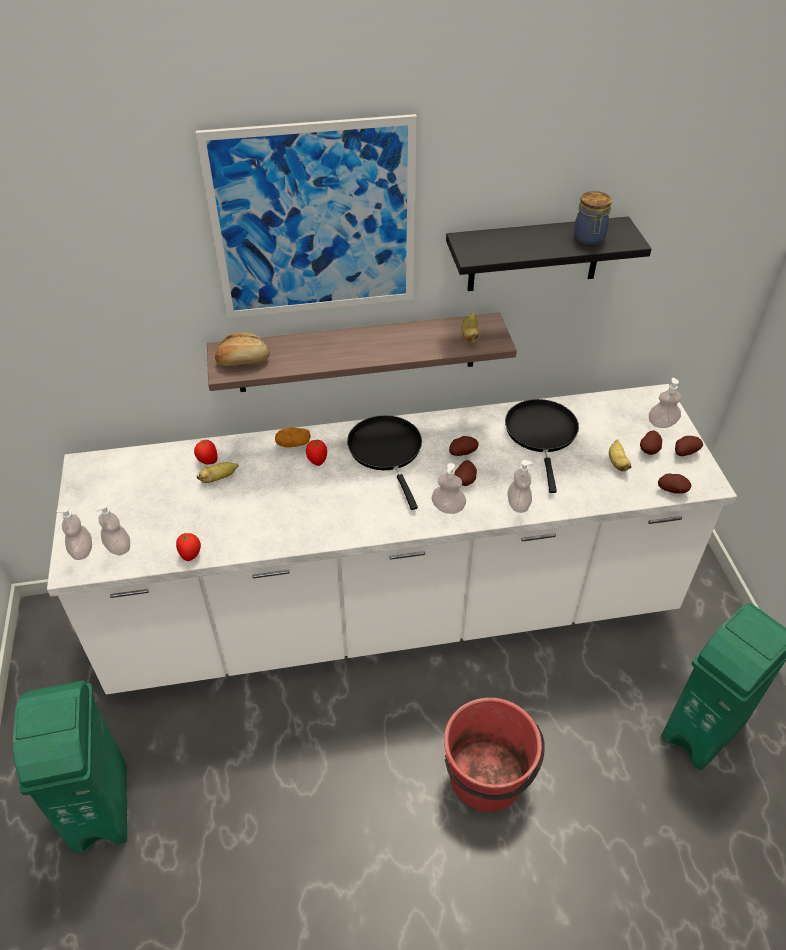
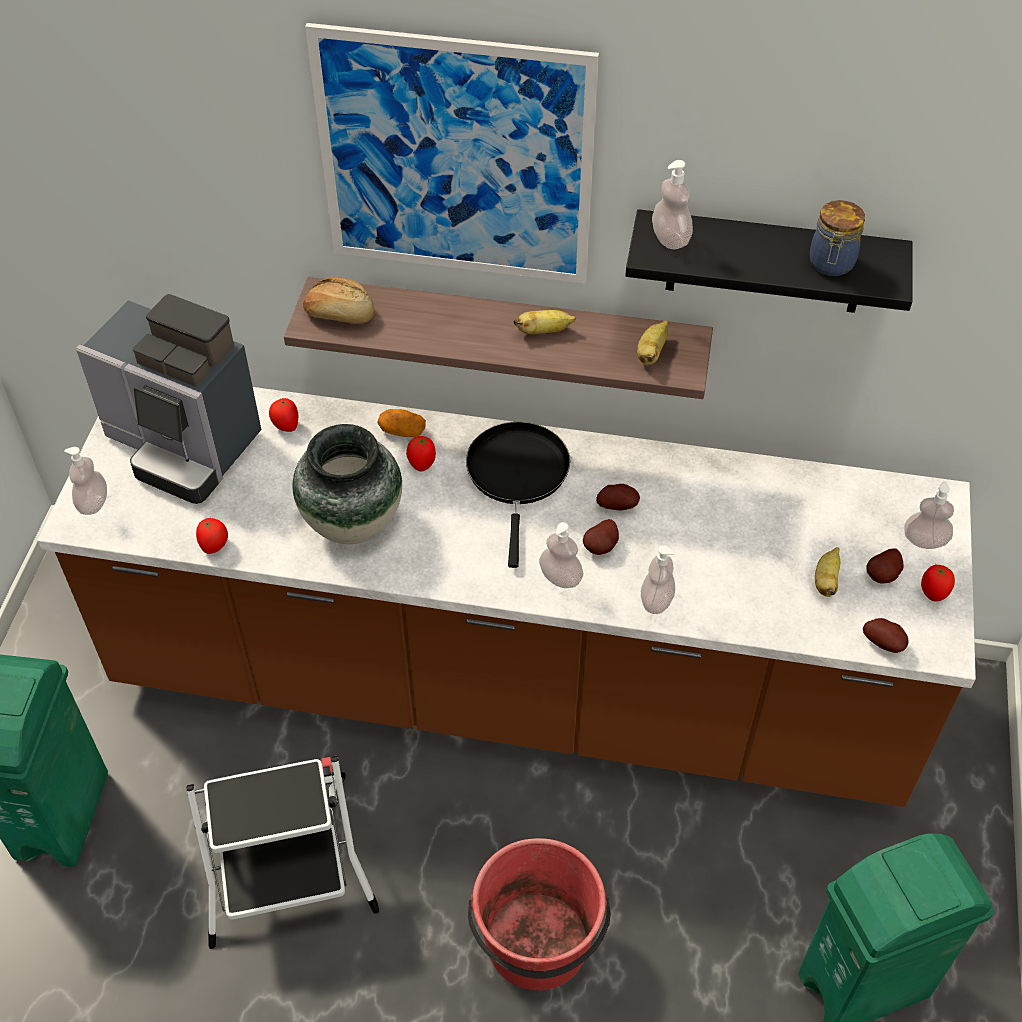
camera: 20 degrees right, 5 degrees up
(118, 547) = (136, 511): soap dispenser -> soap dispenser (670, 239)
(136, 493) = (184, 445): none -> coffee machine
(218, 478) = (290, 453): banana -> banana (544, 331)
(285, 512) = (352, 523): none -> vase
(286, 781) = (285, 860): none -> step ladder
(393, 609) = (511, 682): white counter -> brown counter
(541, 434) = (740, 509): black frying pan -> none
(684, 452) = (933, 593): potato -> tomato

